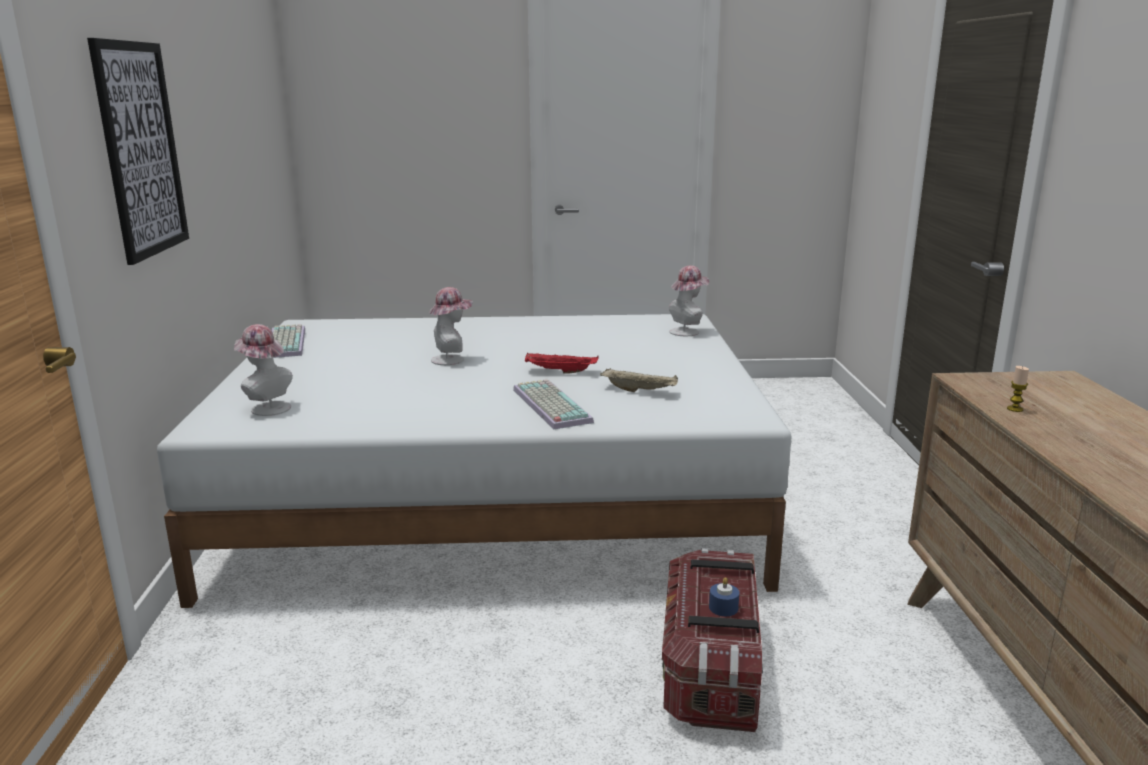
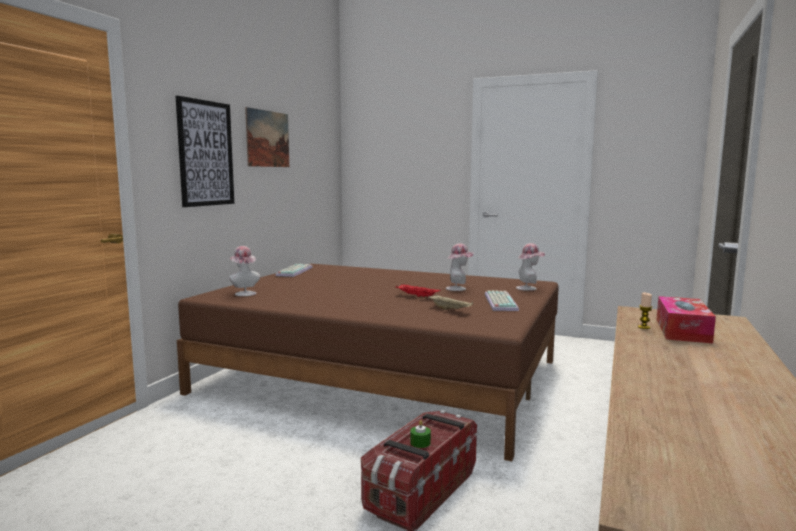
camera: 25 degrees right, 10 degrees down
(208, 102) = (267, 139): none -> picture
(452, 359) = (365, 285): hat -> hat (458, 288)
(493, 496) = (382, 376): white bed -> brown bed
(548, 405) = (385, 309): keyboard -> keyboard (499, 302)
(723, 607) = (420, 443): blue candle -> green candle
(1056, 407) = (682, 330): none -> tissue box

